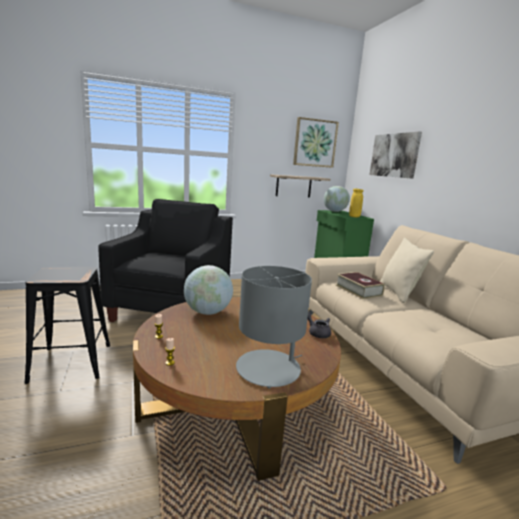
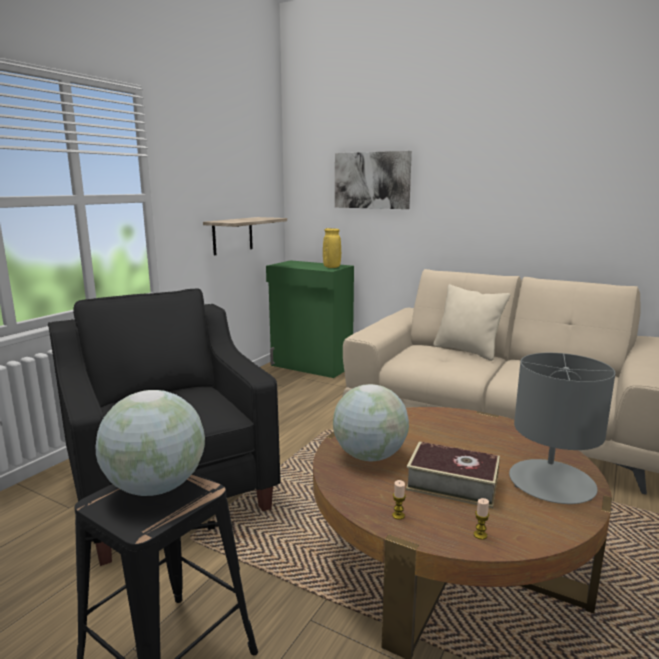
camera: 40 degrees left, 0 degrees up
(315, 143) = (248, 166): picture -> none
(317, 332) = (500, 424): grey teapot -> none
(334, 211) = (290, 264): globe -> globe (155, 487)
(358, 290) = (437, 361): book -> book (452, 483)

